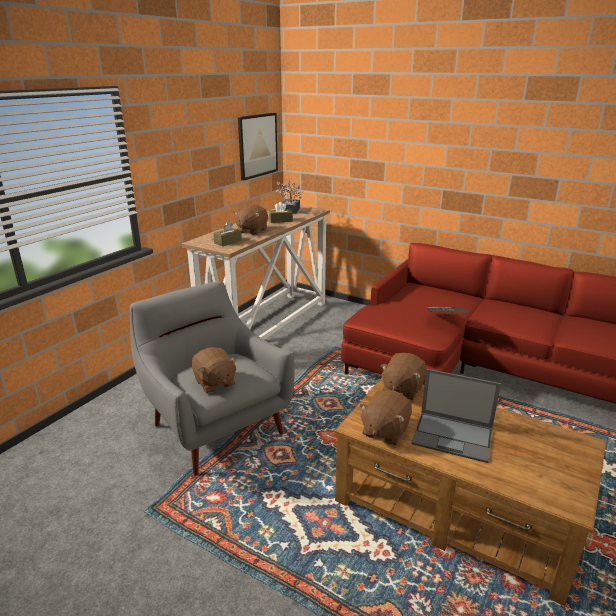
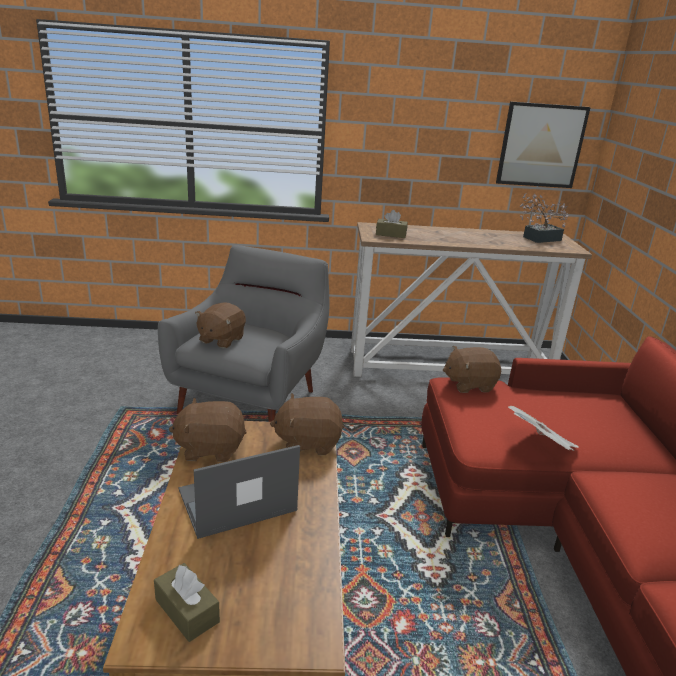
camera: 55 degrees right, 0 degrees up
(251, 231) = (439, 236): brown plush toy -> brown plush toy (469, 384)
(281, 220) = (498, 241): brown tissue box -> brown tissue box (187, 610)
(453, 436) = (235, 501): laptop -> laptop turned 75 degrees clockwise

